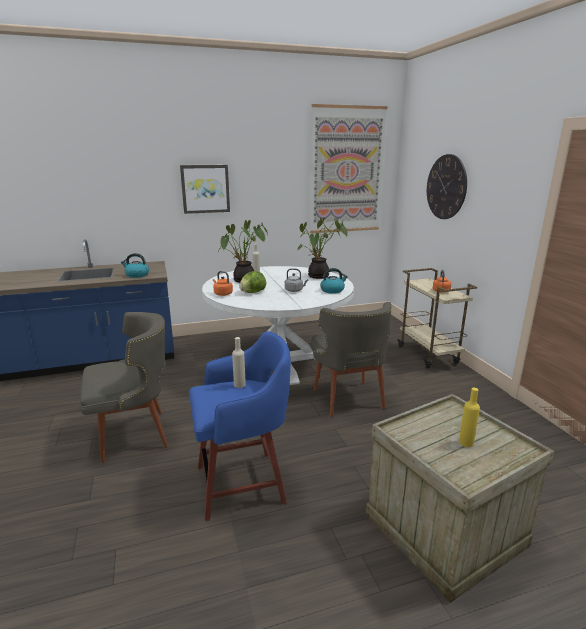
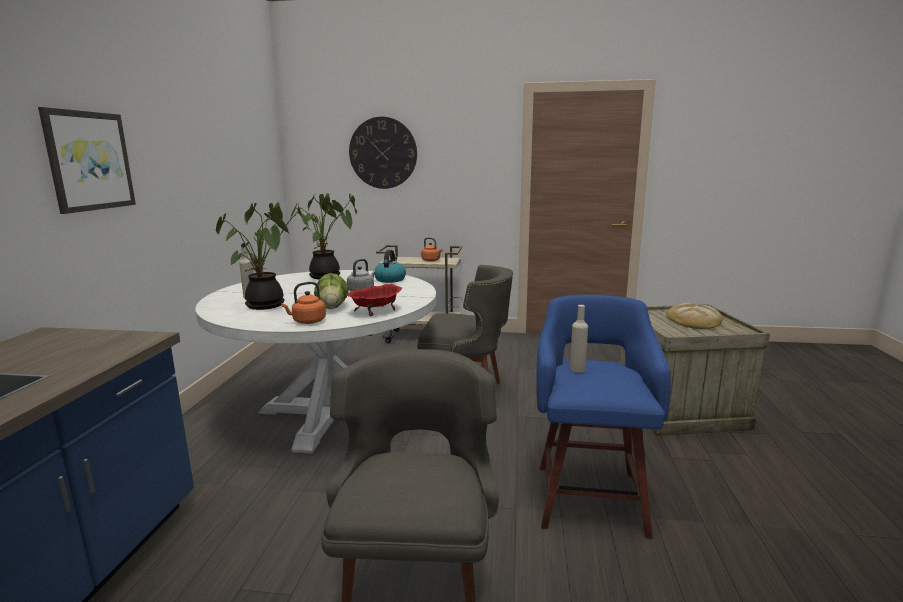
camera: 65 degrees left, 5 degrees down
(137, 275) = (100, 352): kettle -> none
(254, 302) = (375, 311): none -> red bowl
(347, 171) = (245, 138): picture -> none
(466, 442) = (694, 321): yellow bottle -> bread

